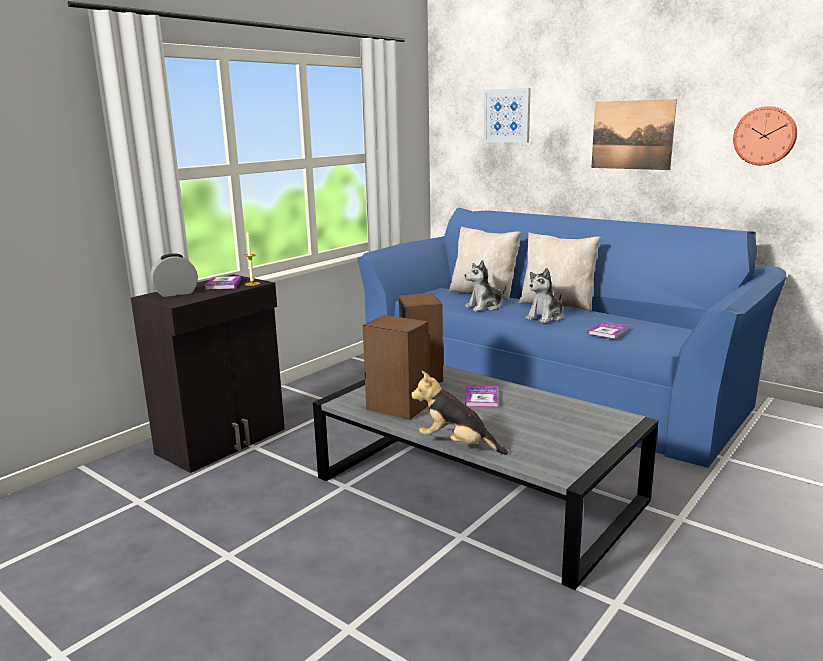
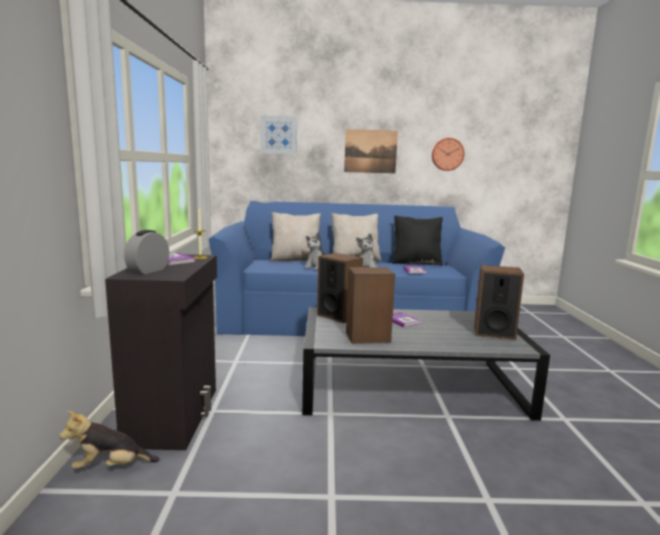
camera: 40 degrees left, 5 degrees down
(457, 445) = (447, 348): plush toy -> plush toy (111, 467)
(571, 443) = (494, 332): none -> speaker
(649, 320) = (416, 263): none -> black pillow

